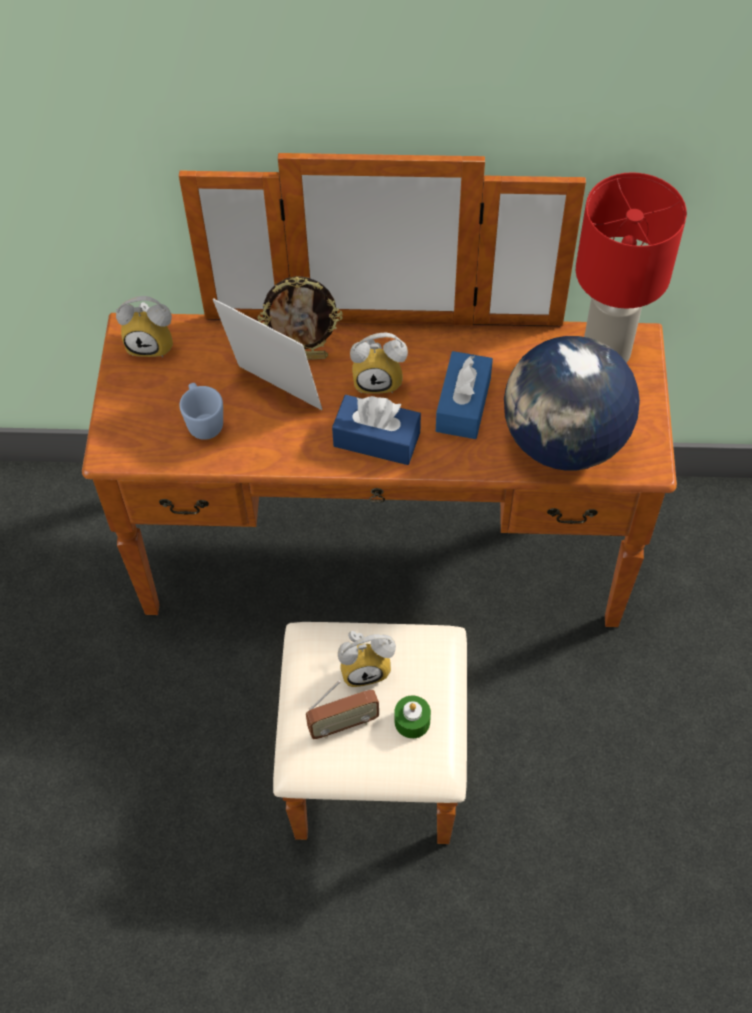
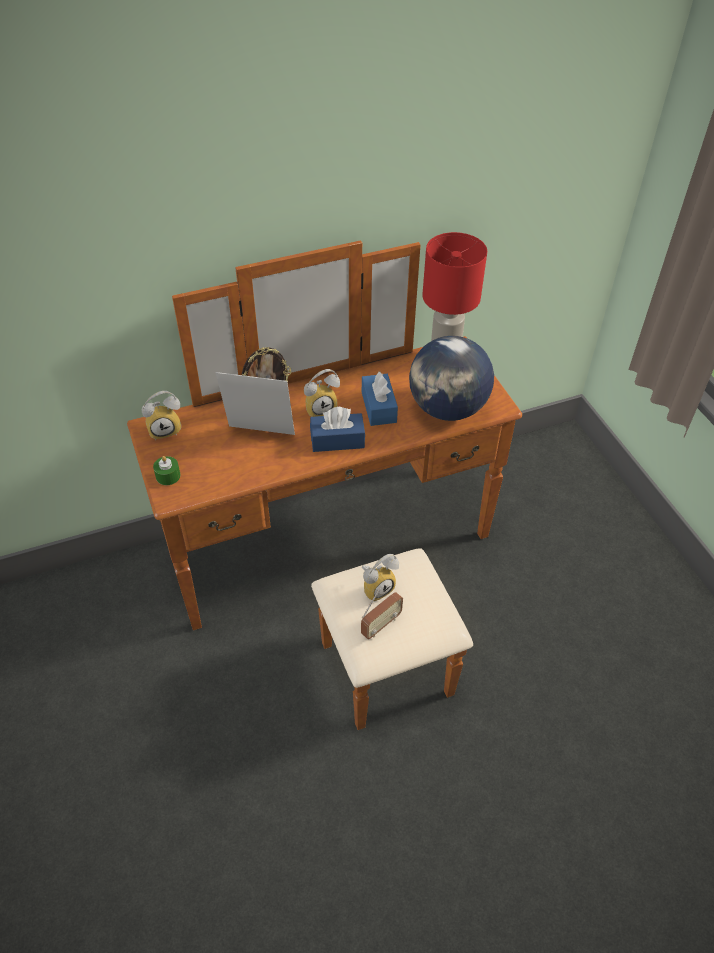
camera: 25 degrees left, 10 degrees down
(203, 421) = (222, 463): blue mug -> none
(412, 721) = (422, 608): green candle -> green candle (168, 476)

